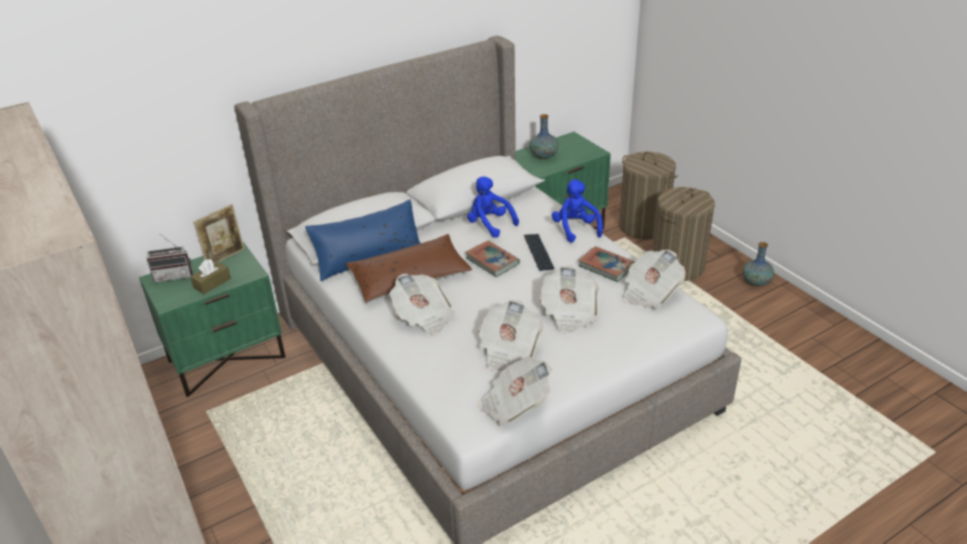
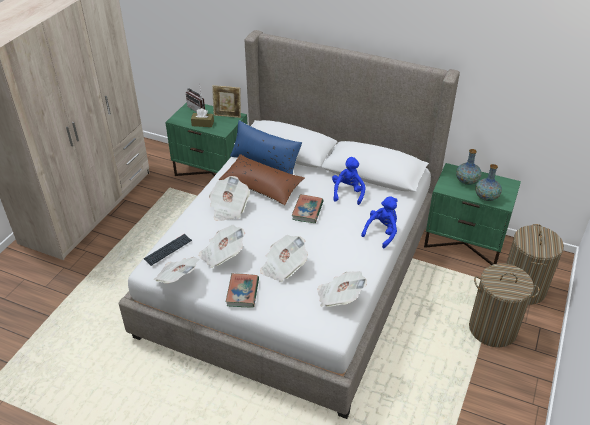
camera: 55 degrees right, 5 degrees up
(538, 252) = (337, 226): keyboard -> keyboard (168, 250)
(606, 267) = (350, 264): book -> book (242, 292)
(756, 282) = (523, 387): vase -> vase (486, 197)

